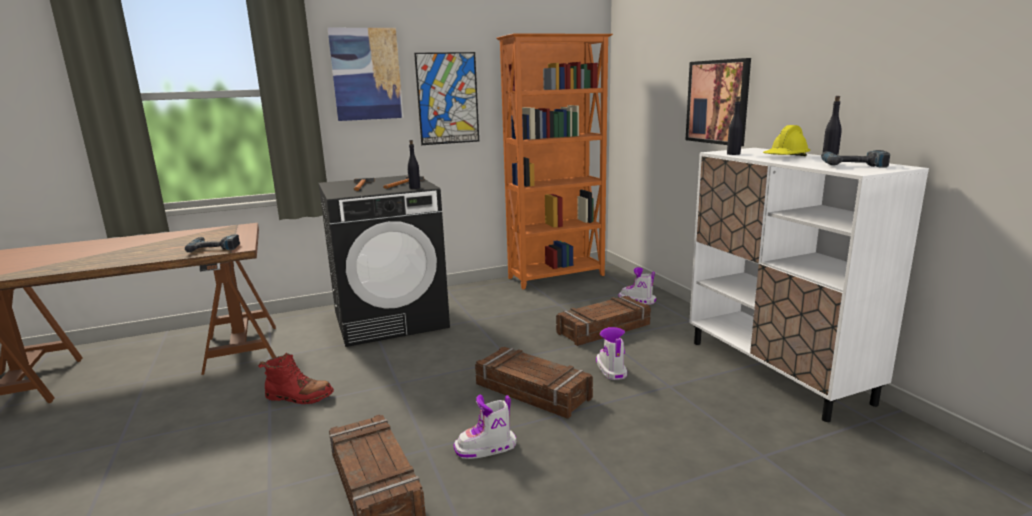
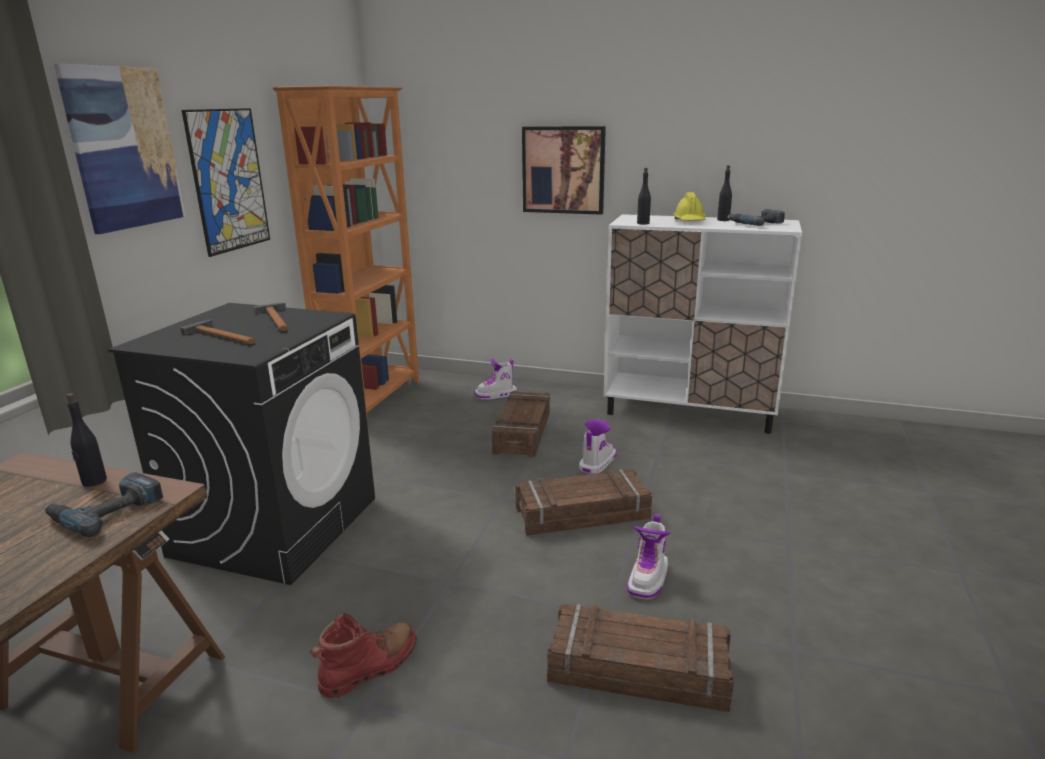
camera: 50 degrees left, 5 degrees up
(414, 188) = (321, 320): black bottle -> black bottle (94, 481)
(610, 369) = (597, 463): boot -> boot turned 90 degrees clockwise

